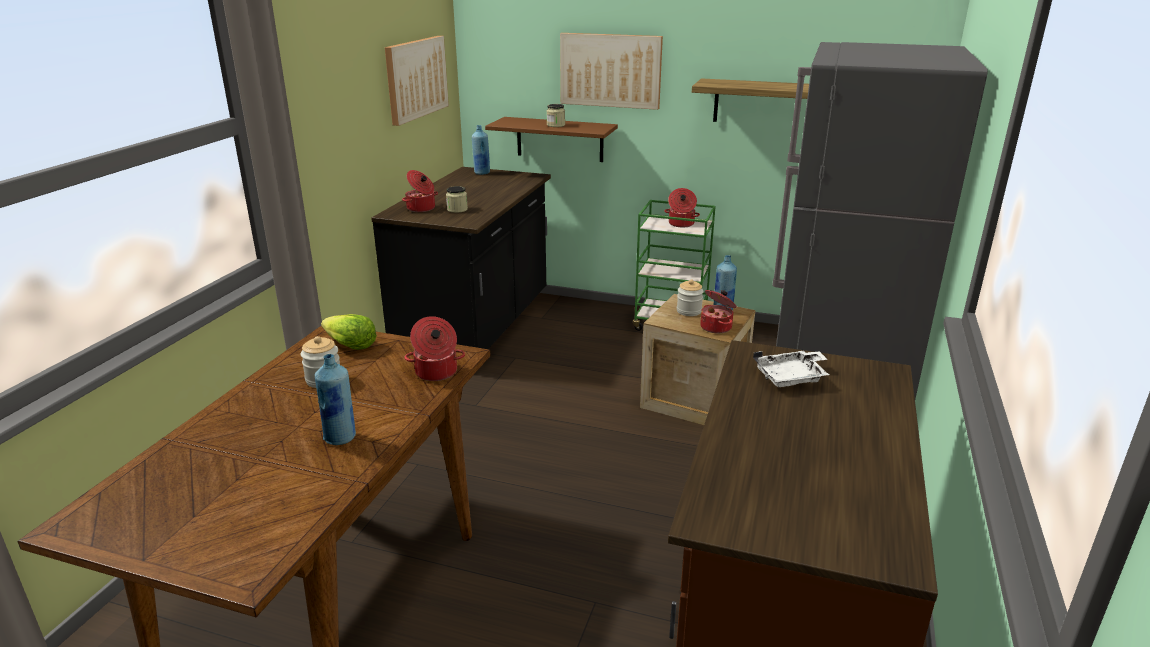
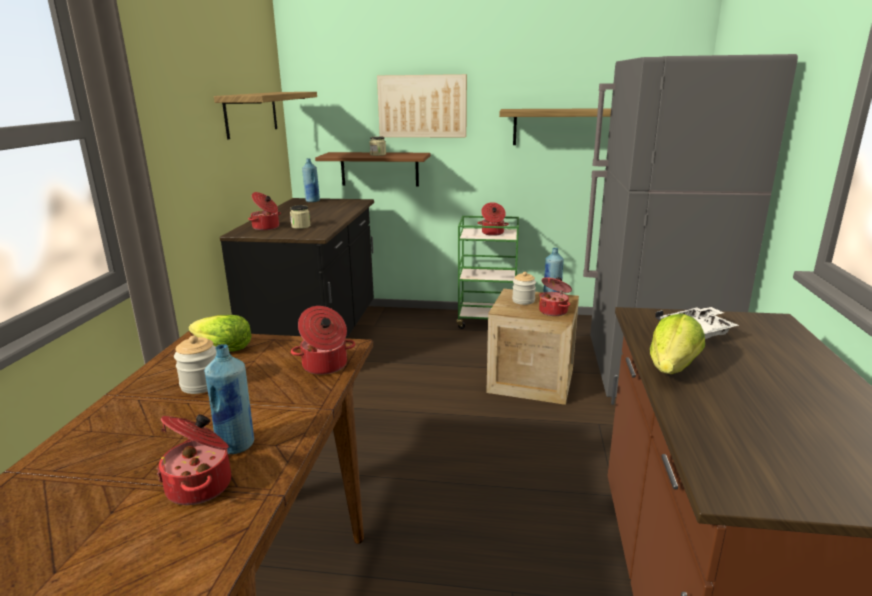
camera: 10 degrees left, 5 degrees down
(306, 467) = (201, 485): none -> cooking pot
(416, 78) = (251, 114): picture -> shelf
(738, 412) = (672, 368): none -> lettuce

